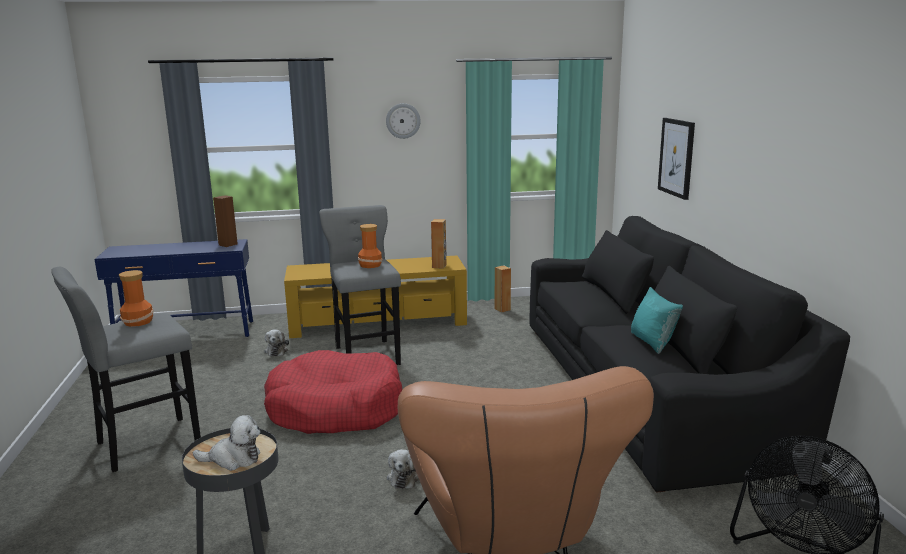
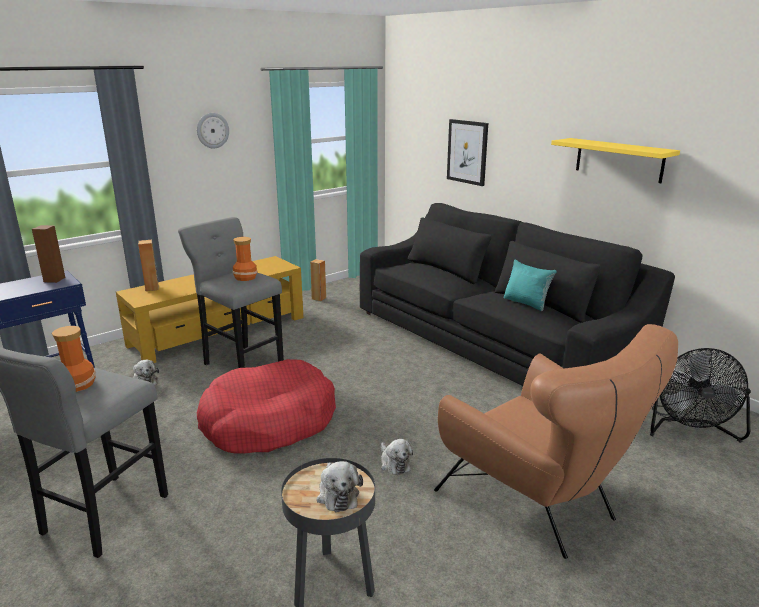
camera: 30 degrees left, 5 degrees up
(233, 459) = (337, 494): plush toy -> plush toy turned 105 degrees clockwise
(439, 266) = (273, 268): brown speaker -> brown speaker (152, 288)
(806, 173) = (619, 160): none -> yellow shelf

